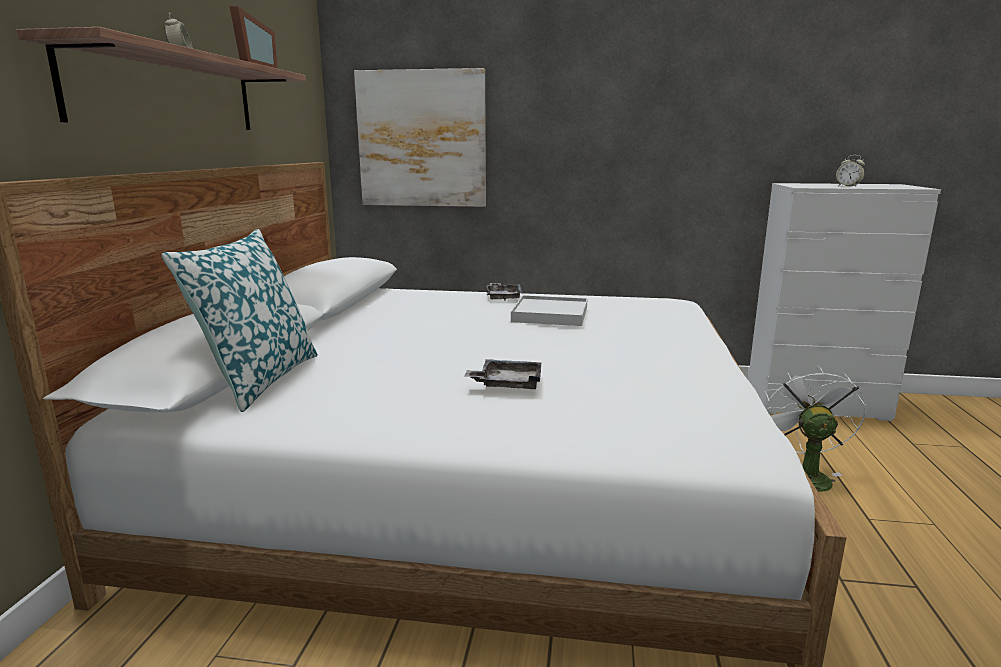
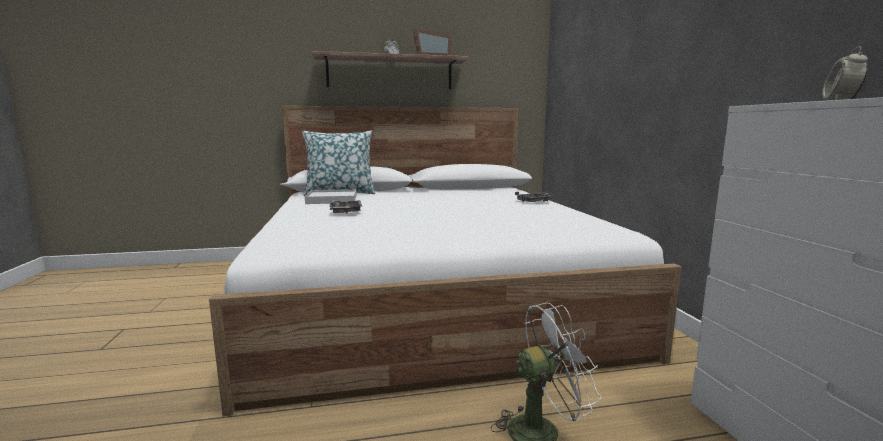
camera: 70 degrees right, 5 degrees down
(422, 139) = (576, 89): picture -> none
(550, 315) = (501, 210): white tray -> white tray (332, 199)

